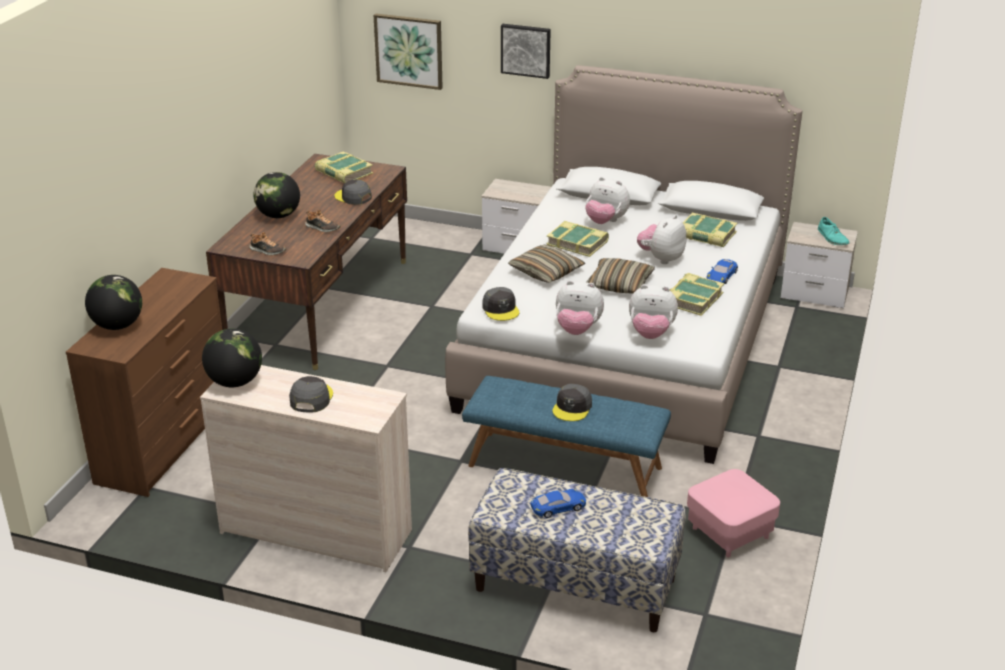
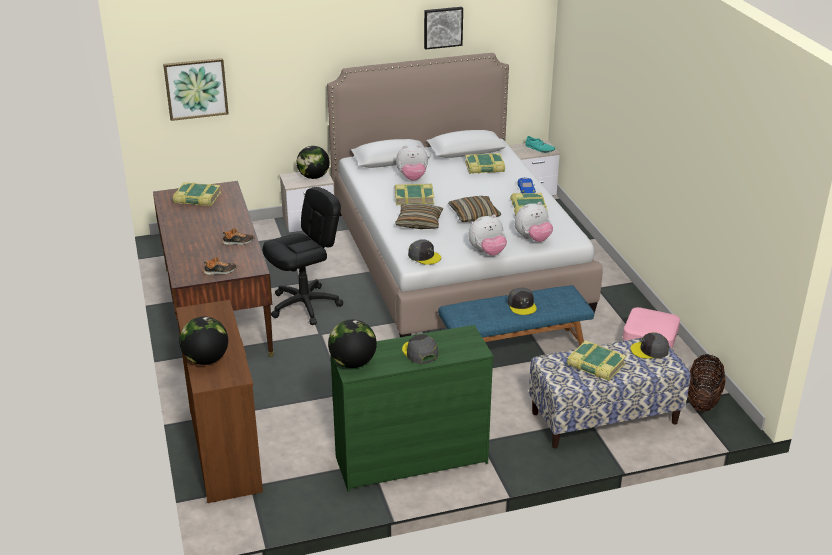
camera: 35 degrees left, 0 degrees up
(278, 215) = (192, 244): globe -> globe (313, 177)
(316, 531) = (411, 459): beige dresser -> green dresser
(353, 197) = (229, 213): grey cap -> grey cap (650, 350)
(408, 331) = (305, 305): none -> black office chair
(526, 50) = (296, 66): picture -> picture (442, 27)
(558, 507) = (595, 365): blue toy car -> book
(661, 258) = (477, 190): plush toy -> none
(722, 621) = (702, 400): none -> basket

